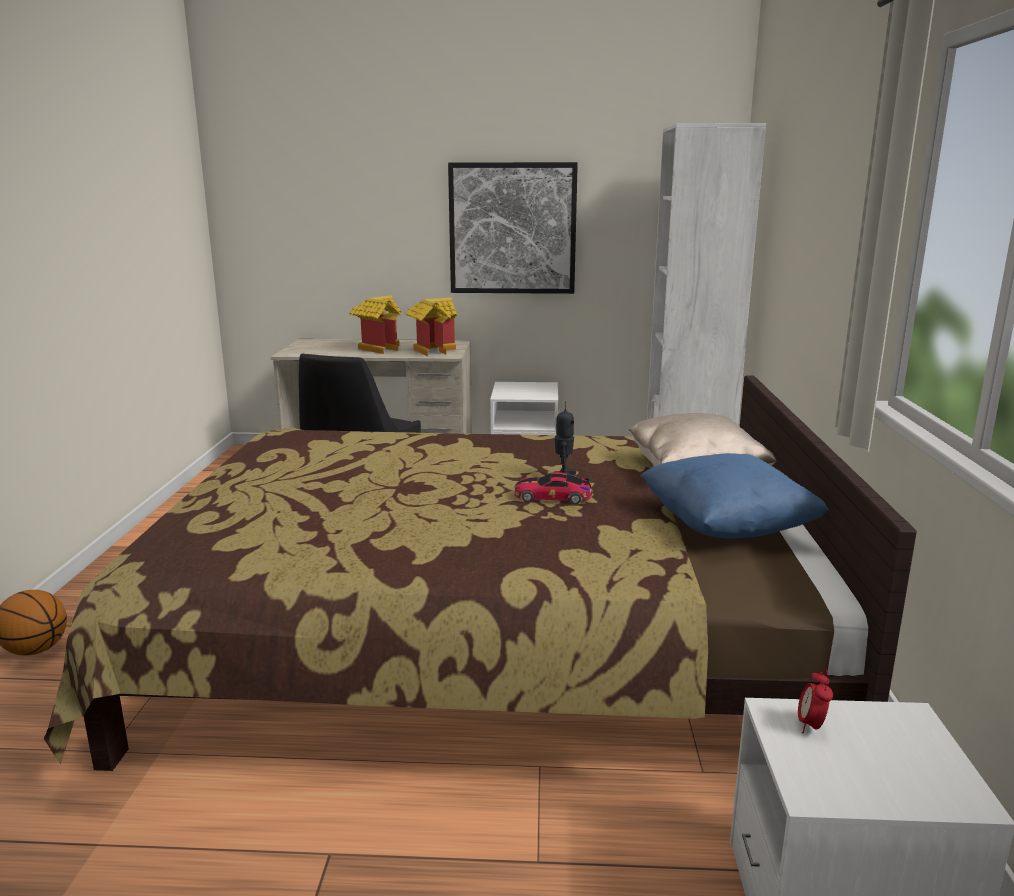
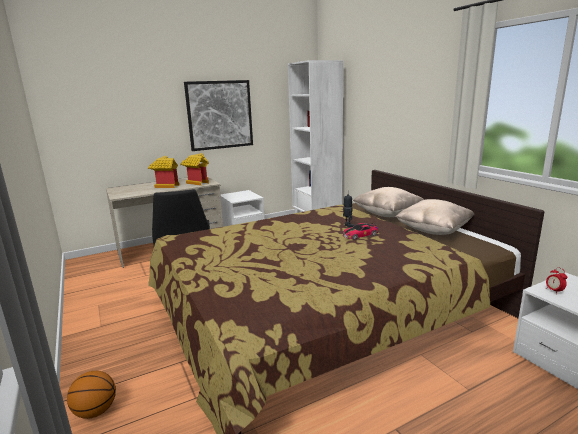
camera: 30 degrees left, 0 degrees up
(726, 527) = (433, 231): blue pillow -> beige pillow

